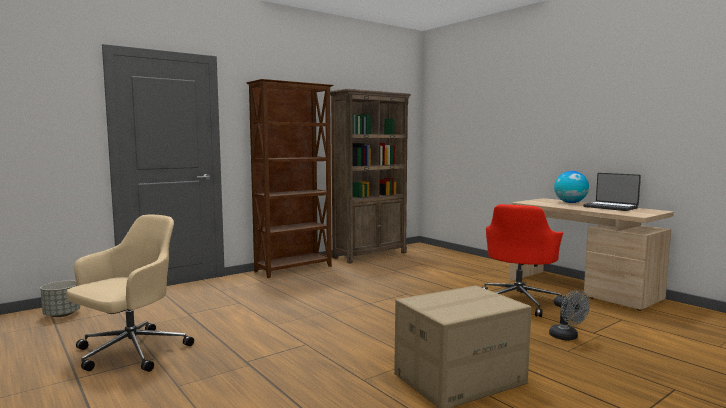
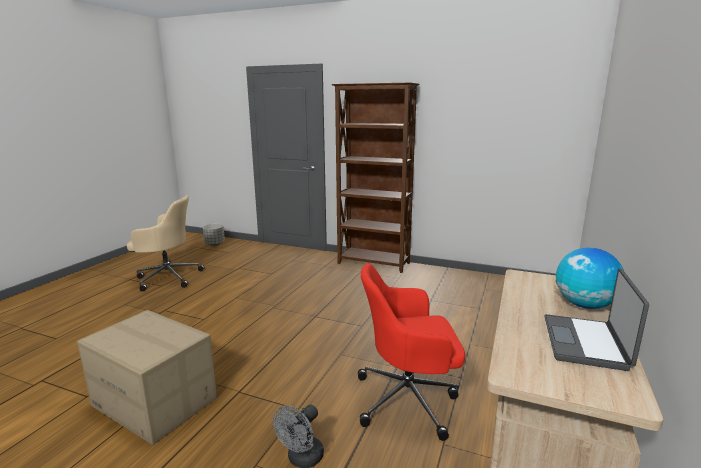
camera: 60 degrees right, 10 degrees up
(370, 255) = (467, 277): brown bookcase -> none

